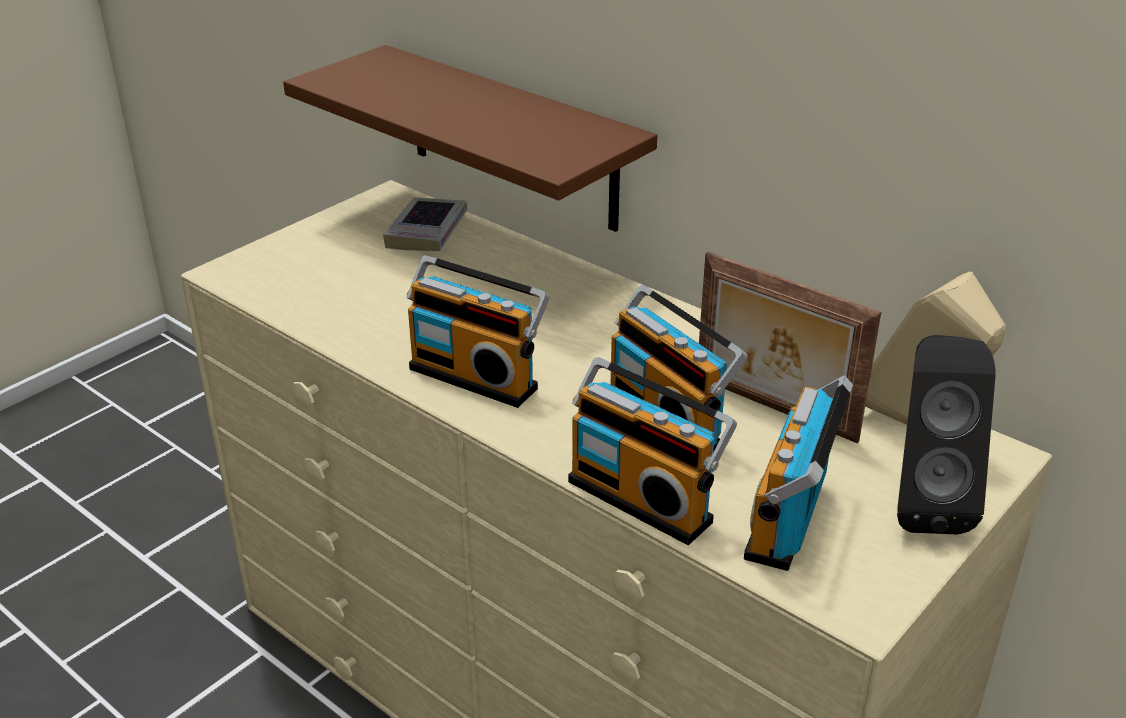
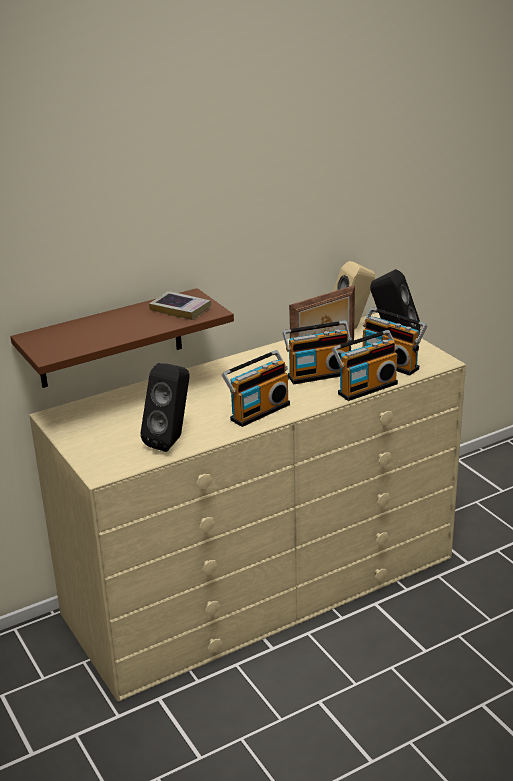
camera: 70 degrees left, 5 degrees down
(338, 310) = (171, 441): none -> black speaker
(427, 231) = (106, 409): book -> book (180, 309)

